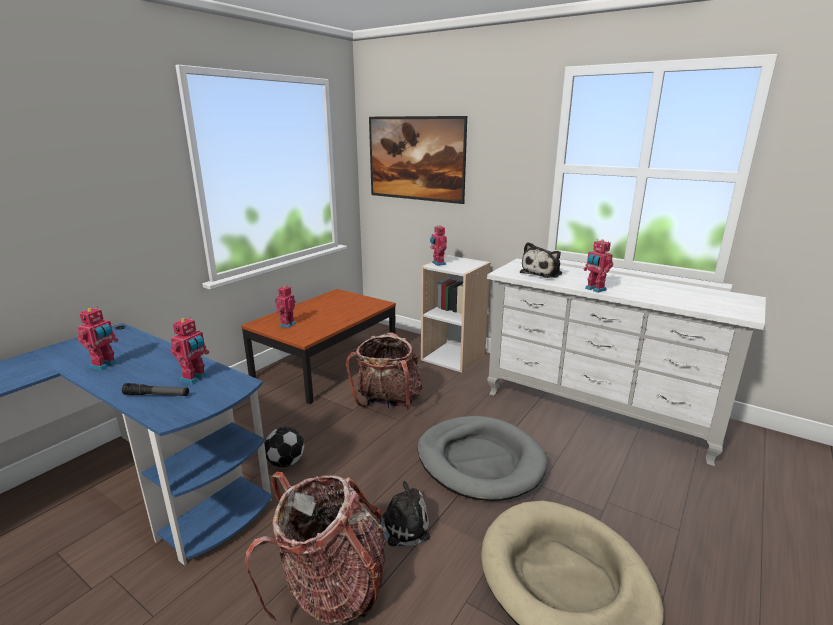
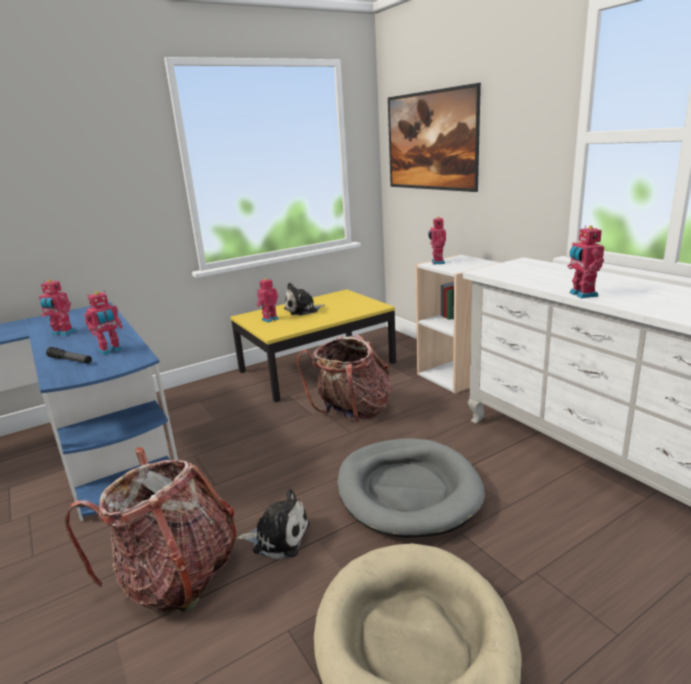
camera: 25 degrees right, 0 degrees up
(105, 365) = (62, 333): toy robot -> toy robot turned 60 degrees clockwise
(285, 462) = (217, 452): football -> none
(326, 364) = (317, 367): brown coffee table -> yellow coffee table
(542, 273) = (535, 273): plush toy -> plush toy (303, 310)

